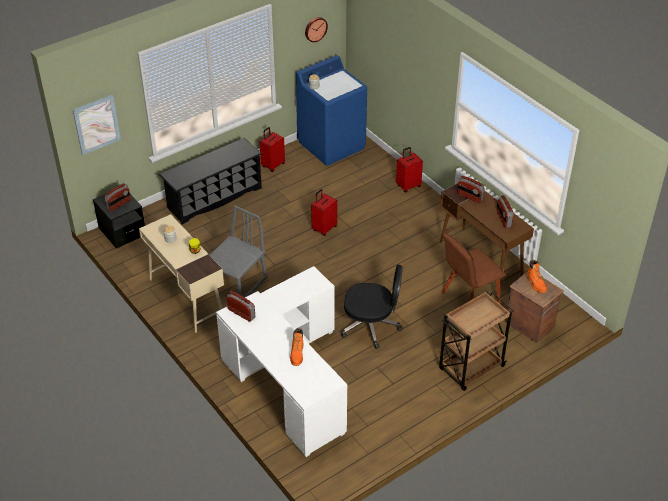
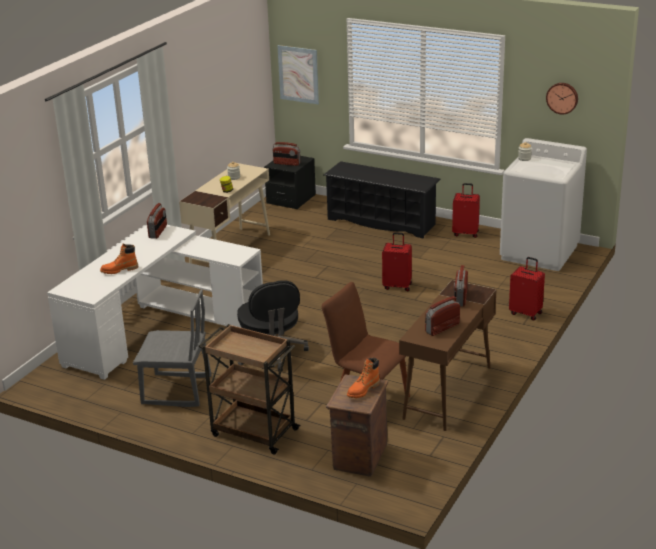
camera: 65 degrees right, 15 degrees down
(238, 283) = (271, 268): grey chair -> grey chair (176, 391)
(332, 145) = (540, 252): blue washing machine -> white washing machine

